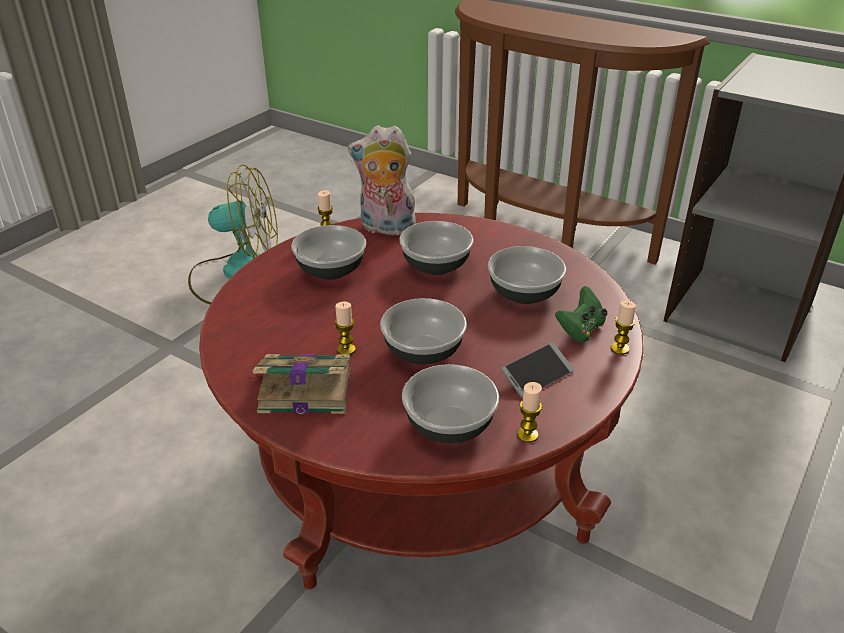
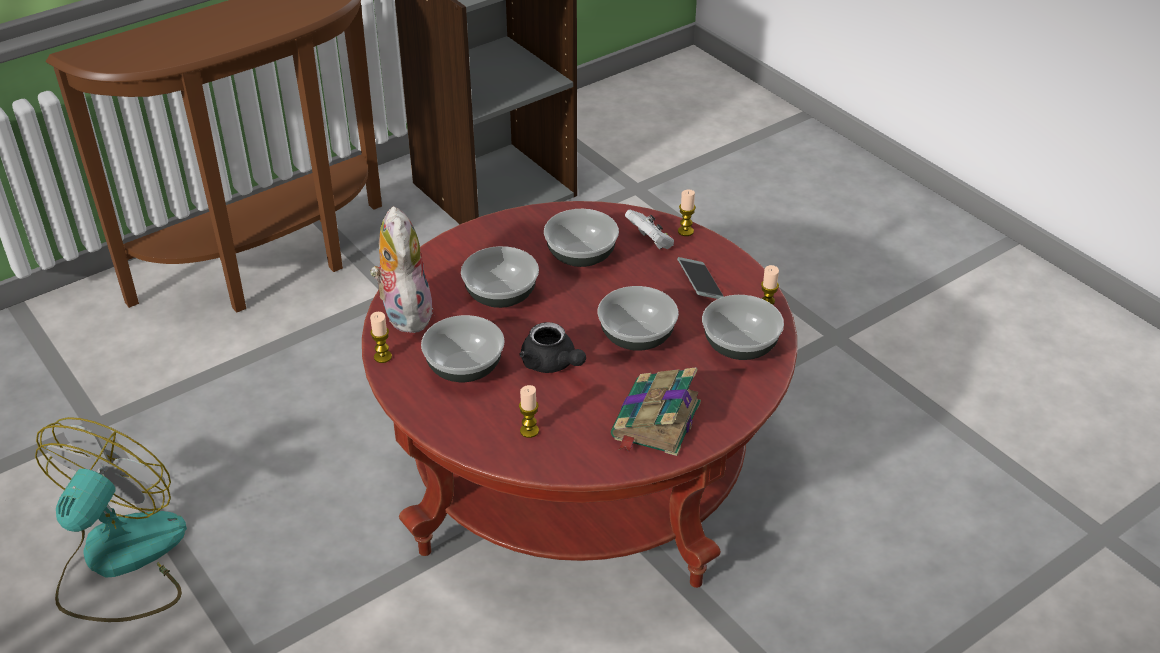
camera: 70 degrees left, 5 degrees up
(346, 350) = (610, 384): candle -> candle (529, 431)
(358, 312) = (552, 364): none -> black teapot
(385, 228) = (404, 312): plush toy -> plush toy turned 135 degrees clockwise
(580, 330) = (650, 242): green game controller -> white game controller

